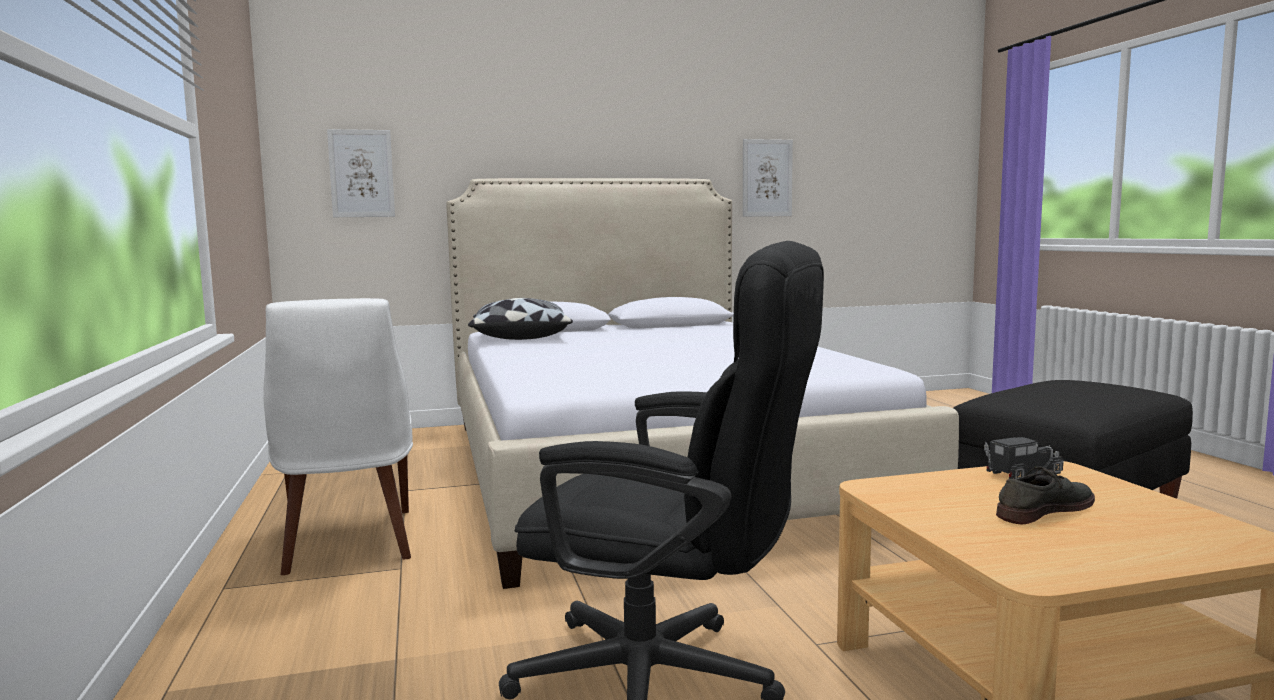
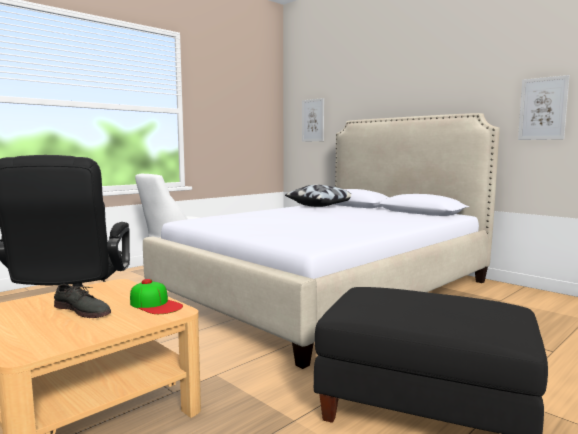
camera: 60 degrees right, 0 degrees up
(1022, 474) = (155, 304): toy truck -> cap

